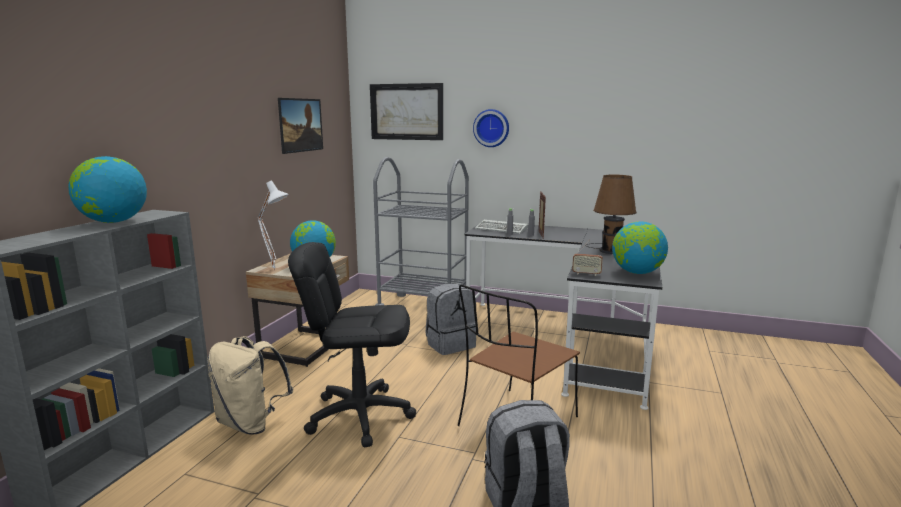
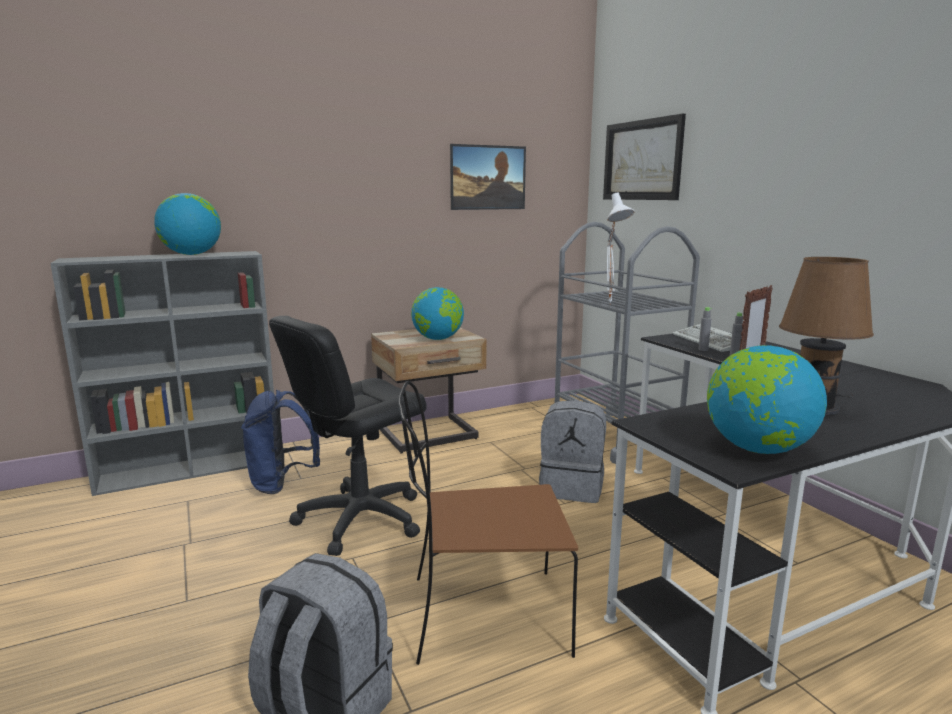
camera: 45 degrees right, 0 degrees up
(251, 423) = (282, 483): beige backpack -> blue backpack
(275, 269) = (395, 337): white table lamp -> white table lamp (612, 304)
(360, 415) = (360, 519): black office chair -> black office chair turned 90 degrees counterclockwise
(491, 128) = (741, 180): wall clock -> none
(586, 274) = (658, 424): radio -> none

